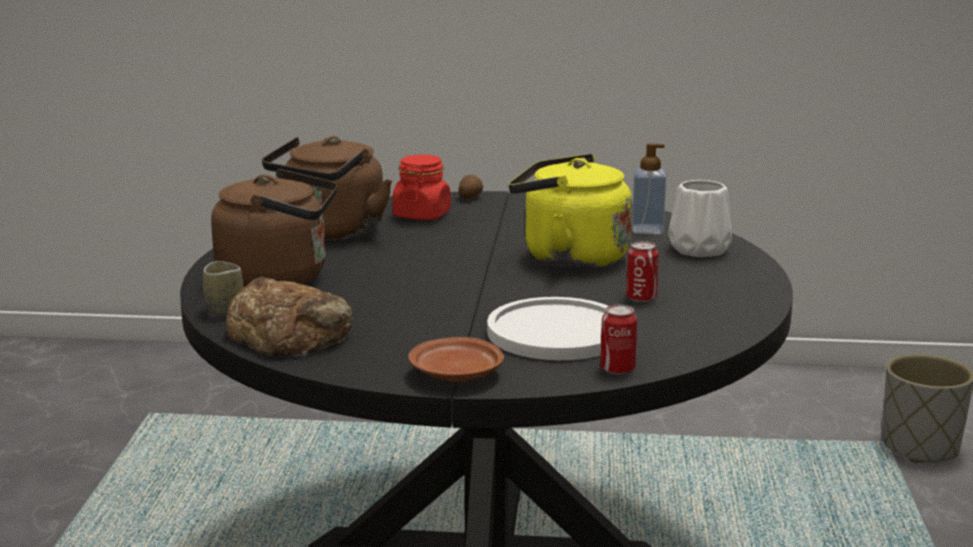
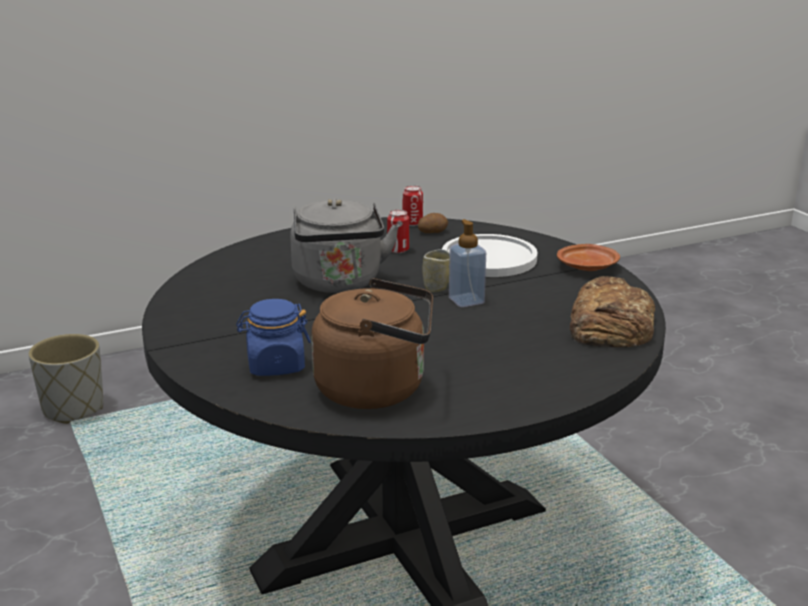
camera: 120 degrees left, 5 degrees up
(225, 311) = (612, 362): cup -> cup (437, 287)
(280, 278) = (520, 367): brown kettle -> none
(422, 215) = (275, 365): red jar -> blue jar
(471, 197) = (187, 361): potato -> potato (432, 232)
(568, 258) = (339, 284): yellow kettle -> grey kettle
(617, 369) = (519, 236): can -> can (412, 223)
(647, 230) = (237, 273): soap dispenser -> soap dispenser (466, 301)
(700, 250) = (273, 251): white vase -> none

